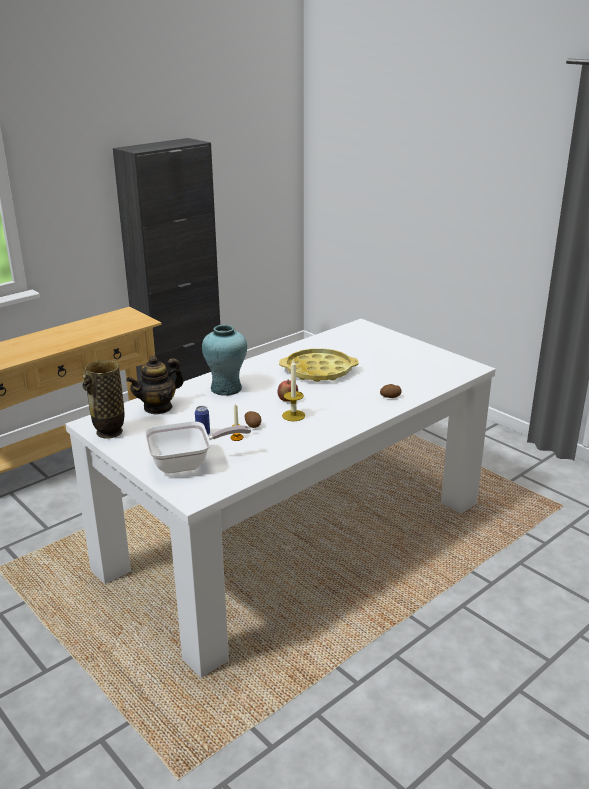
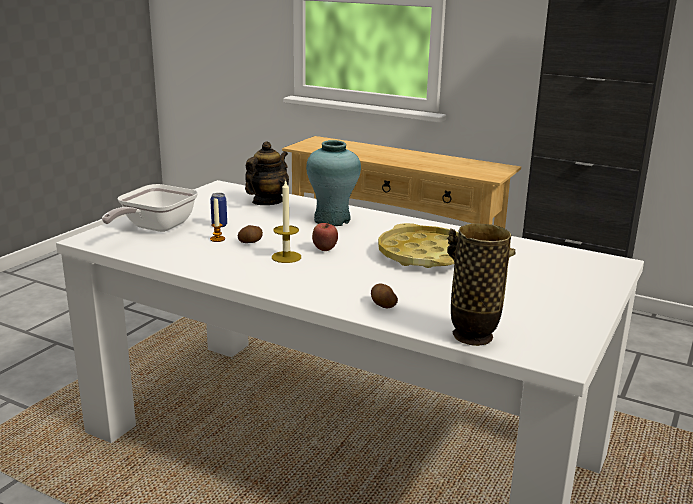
camera: 70 degrees right, 5 degrees down
(109, 432) = (205, 194): vase -> vase (473, 336)
(158, 407) = (267, 202): teapot -> teapot turned 90 degrees clockwise
(187, 463) = (154, 228): frying pan -> frying pan turned 60 degrees clockwise

